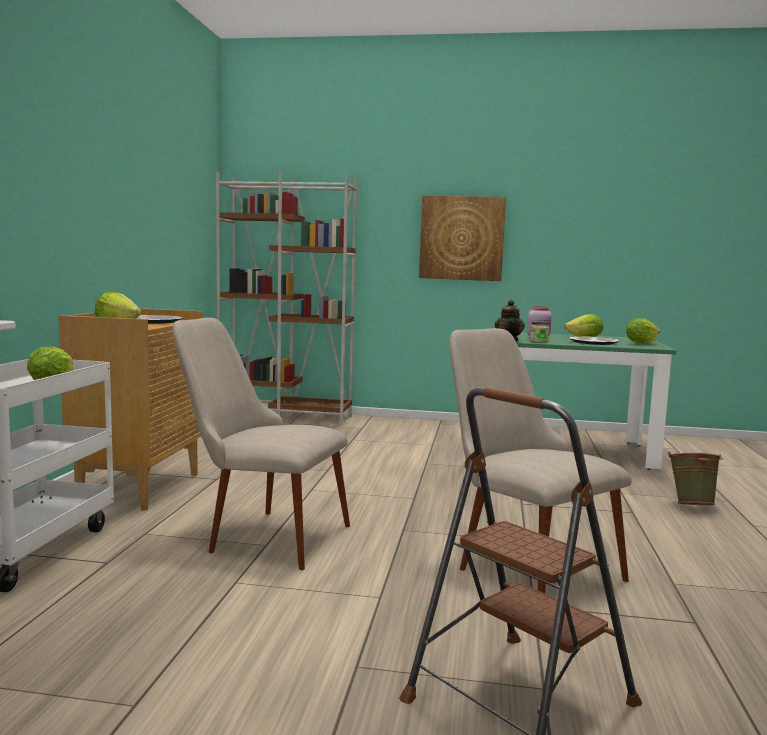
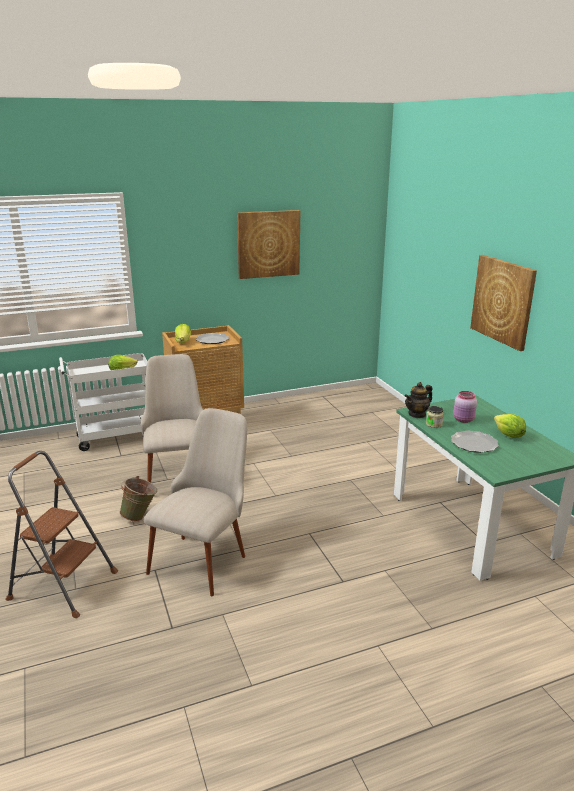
camera: 60 degrees right, 15 degrees up
(142, 186) = (268, 244): none -> picture
(286, 416) = (385, 405): brown bookcase -> none
(641, 343) = (516, 463): lettuce -> none
(691, 505) = (395, 608): green bucket -> green bucket (140, 516)

